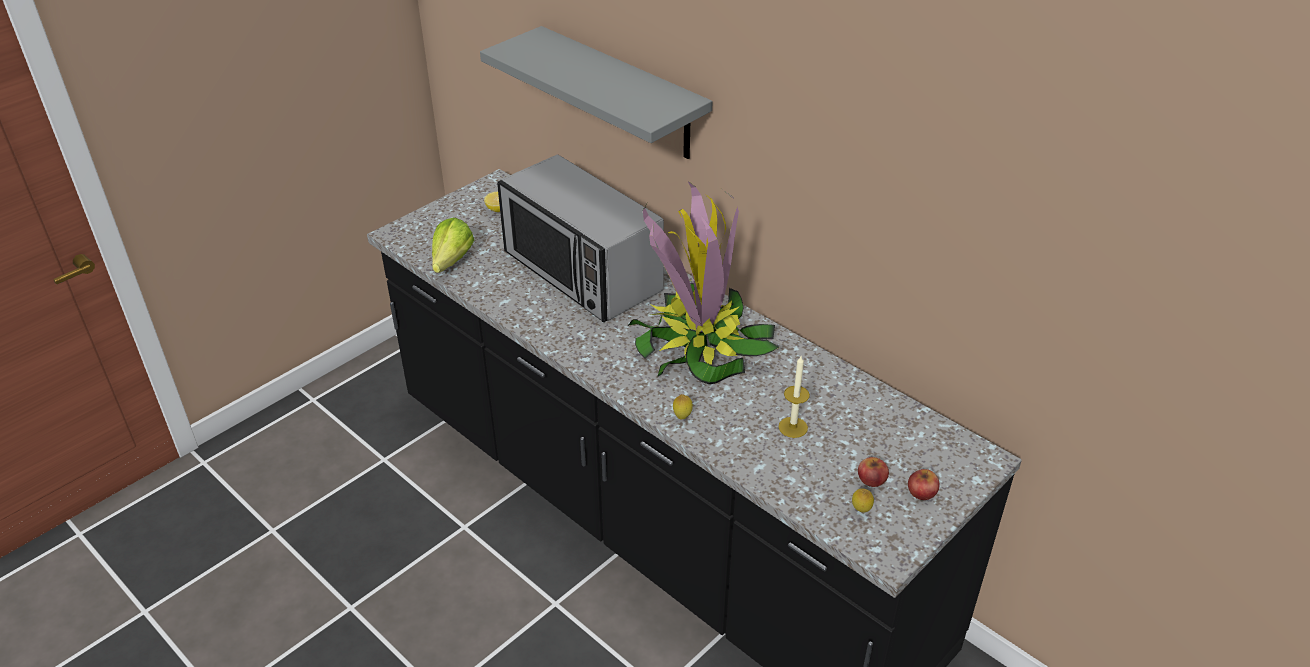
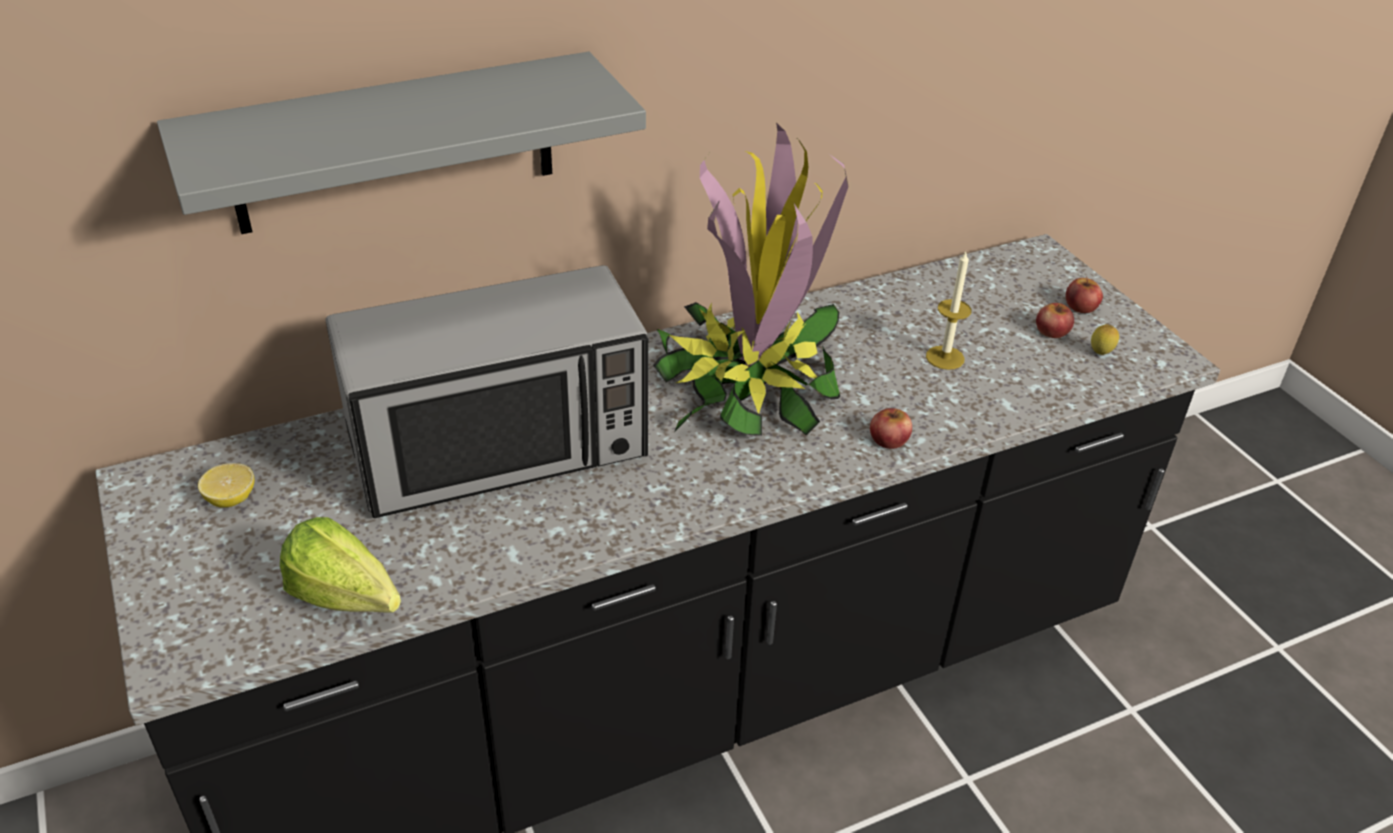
camera: 70 degrees left, 0 degrees up
(682, 416) = (889, 439): lemon -> apple

